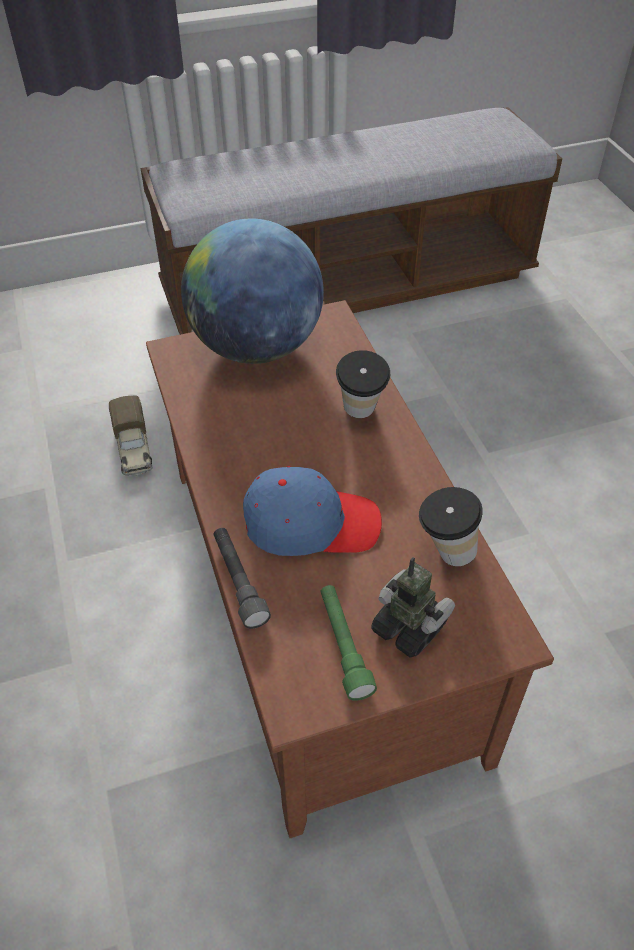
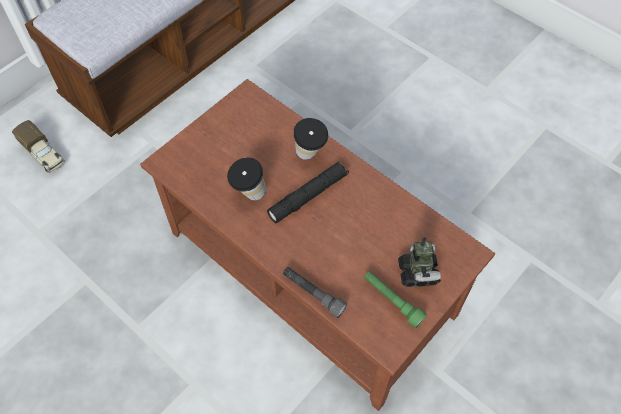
camera: 30 degrees left, 10 degrees up
(134, 449) = (128, 228): toy truck -> toy truck (43, 154)
(256, 347) = (215, 137): globe -> none
(311, 523) = (328, 238): blue cap -> none
(323, 460) = (308, 196): none -> black flashlight
(409, 627) = (418, 273): toy robot -> toy robot turned 75 degrees clockwise
(445, 554) = (410, 222): cup -> cup (249, 195)

